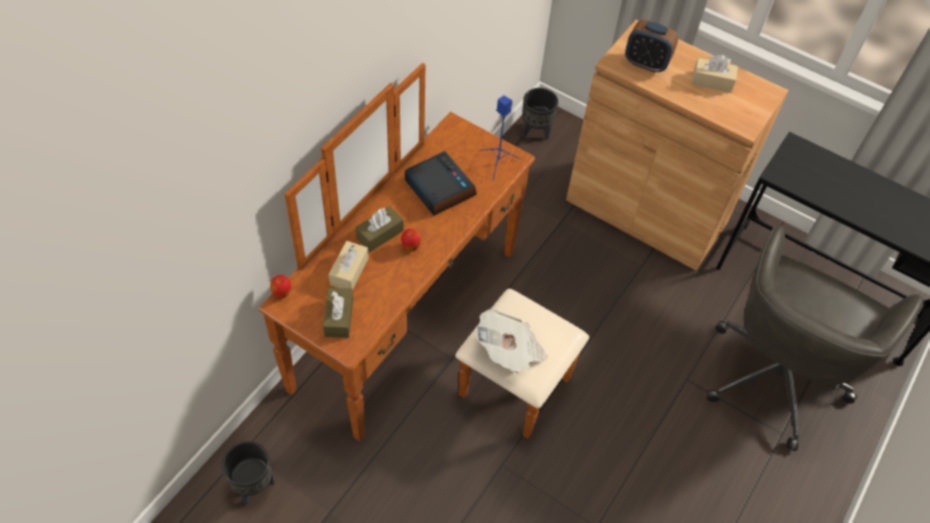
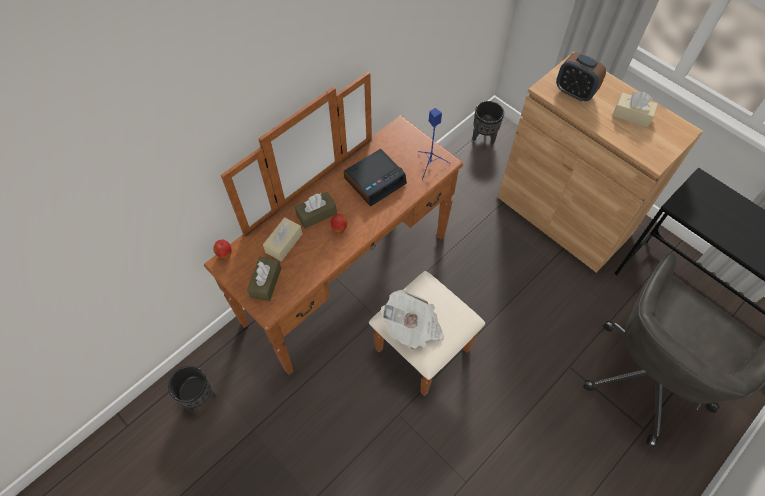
camera: 15 degrees right, 5 degrees up
(439, 188) = (375, 180): alarm clock -> alarm clock turned 75 degrees clockwise

